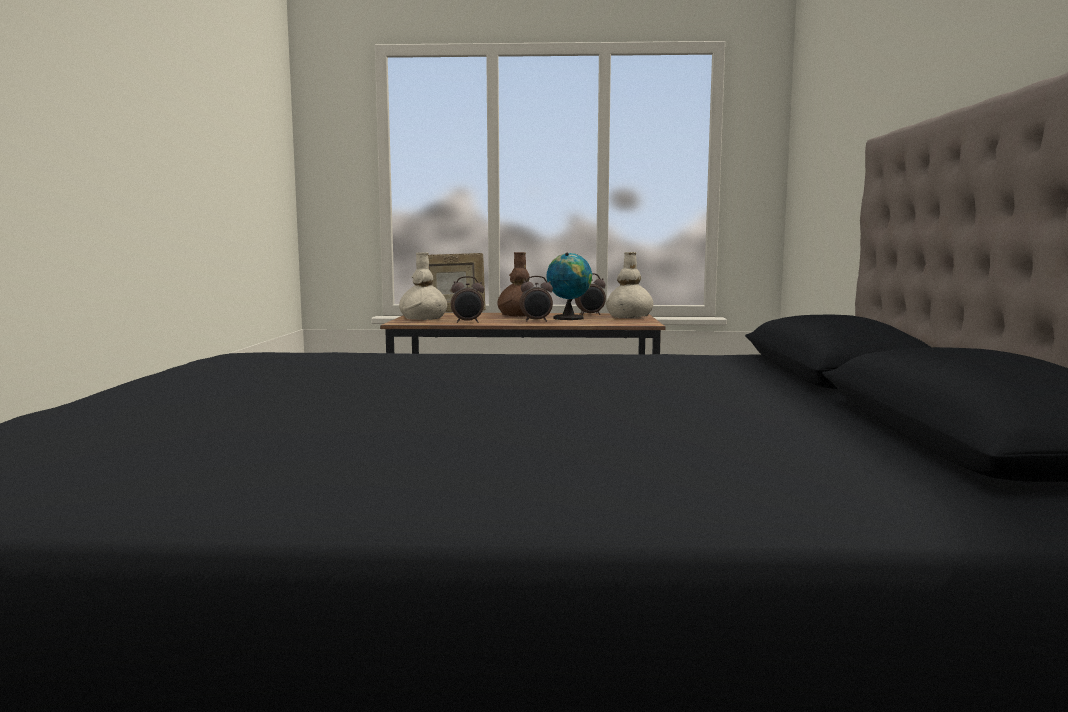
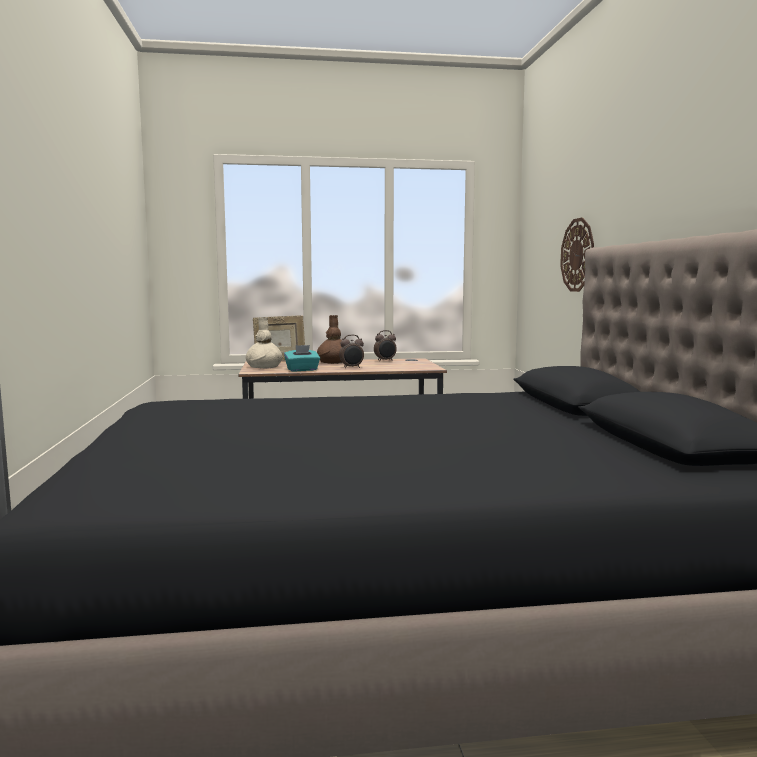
camera: 10 degrees left, 0 degrees up
(467, 322) = (302, 370): alarm clock -> turquoise tissue box
(568, 318) = (372, 364): globe -> none
(629, 317) = (415, 362): beige vase -> none
(862, 157) = (577, 255): none -> wall clock

